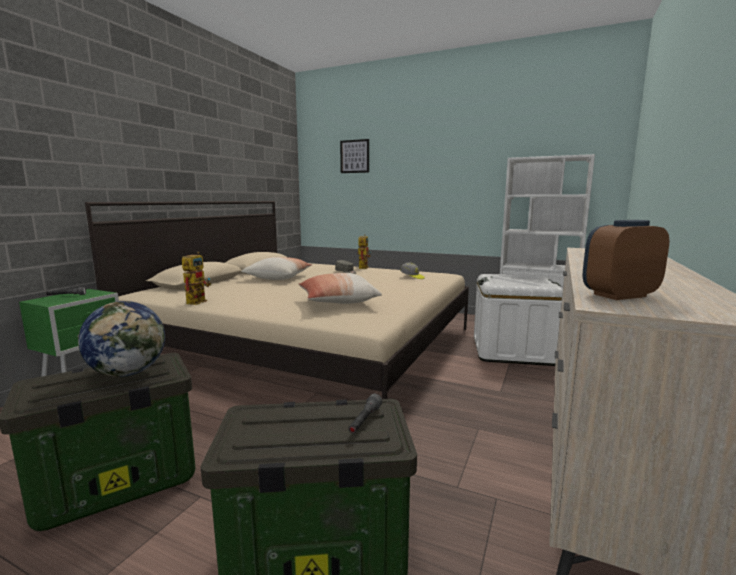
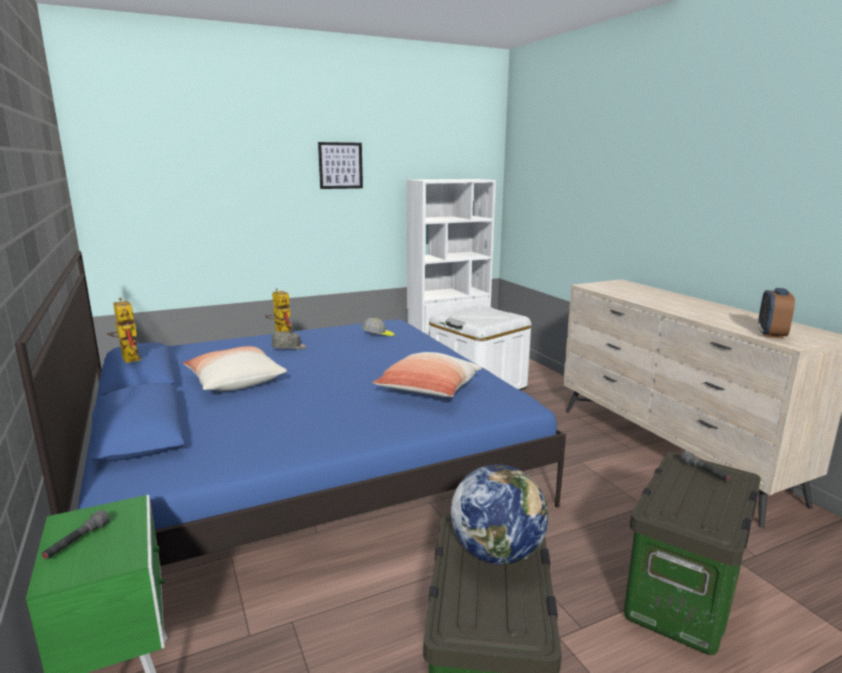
camera: 50 degrees left, 5 degrees up
(197, 301) = (272, 453): toy robot -> toy robot (127, 357)
(310, 346) = (304, 462): beige bed -> blue bed
(354, 156) = (189, 165): picture -> picture (340, 165)

